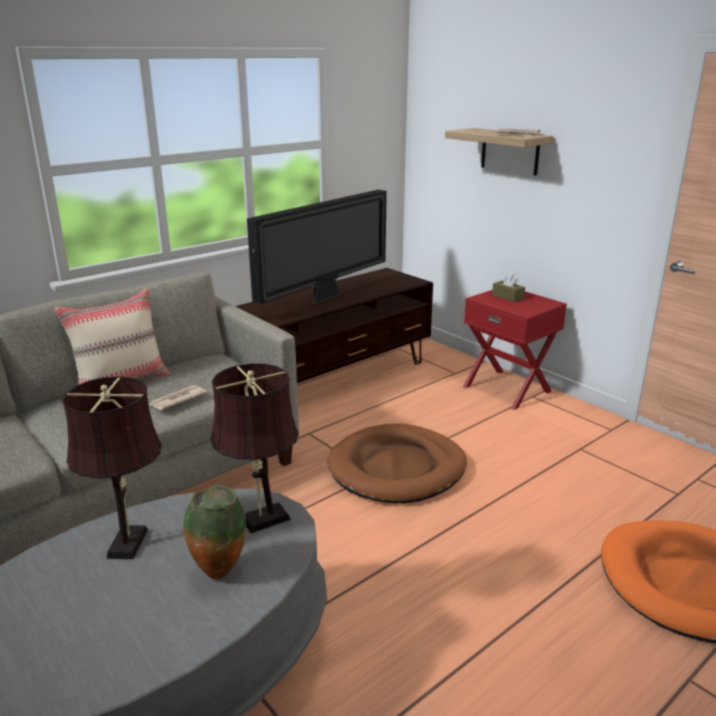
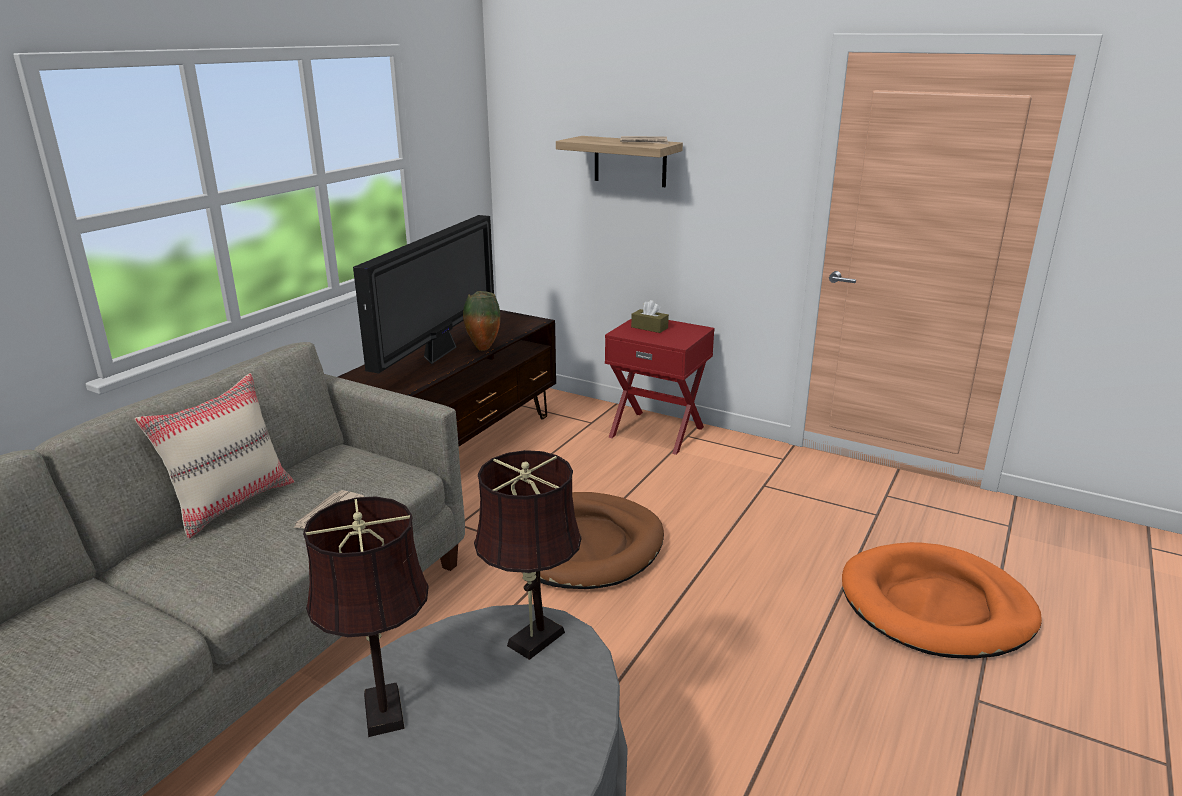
camera: 20 degrees left, 0 degrees up
(219, 572) = (522, 715): vase -> vase (483, 348)

